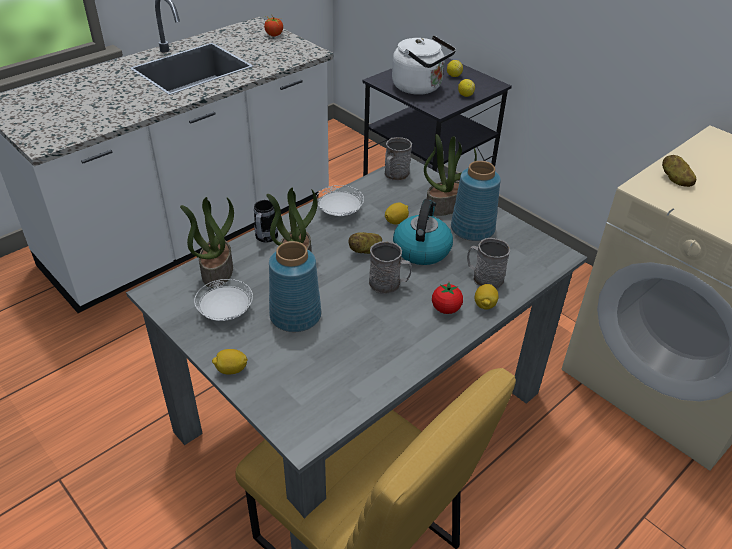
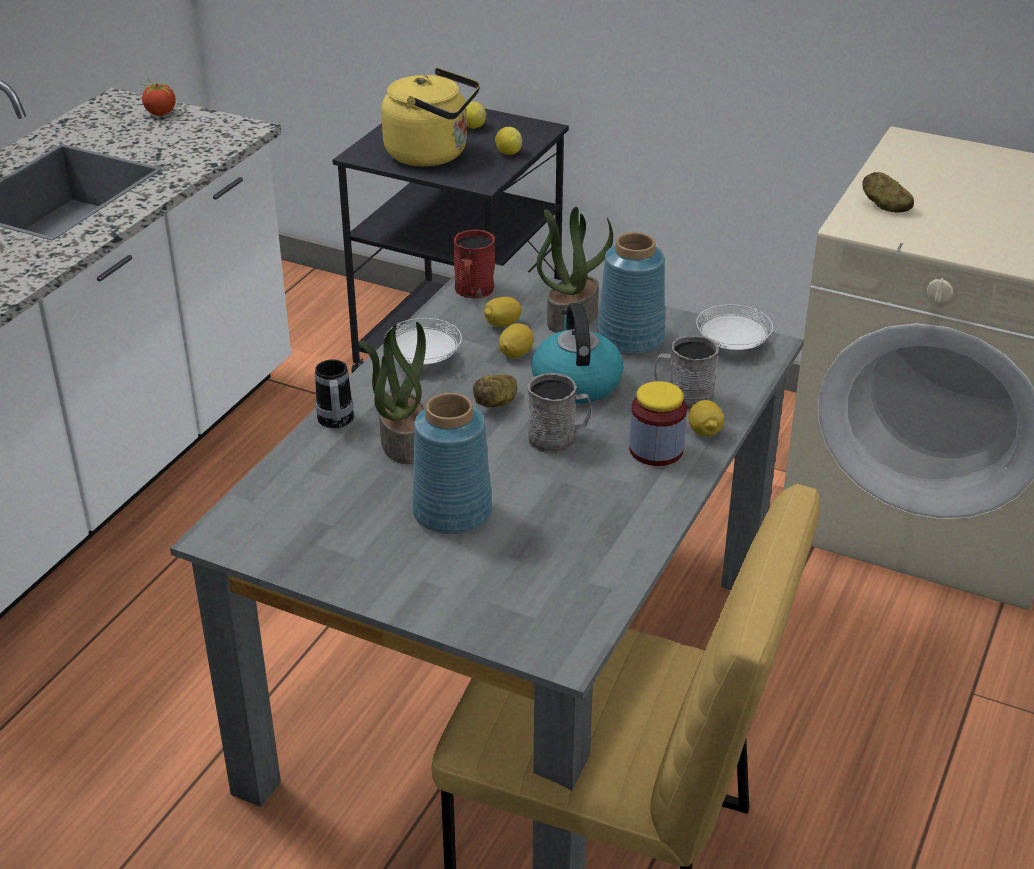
camera: 20 degrees left, 5 degrees down
(216, 271) = (293, 484): potted plant -> none
(225, 312) = (345, 534): white plate -> white plate (732, 346)
(231, 370) = (407, 603): lemon -> lemon (502, 324)
(395, 175) = (473, 291): grey mug -> red mug
(420, 87) = (432, 154): white kettle -> yellow kettle
(446, 309) = (656, 450): tomato -> jar

